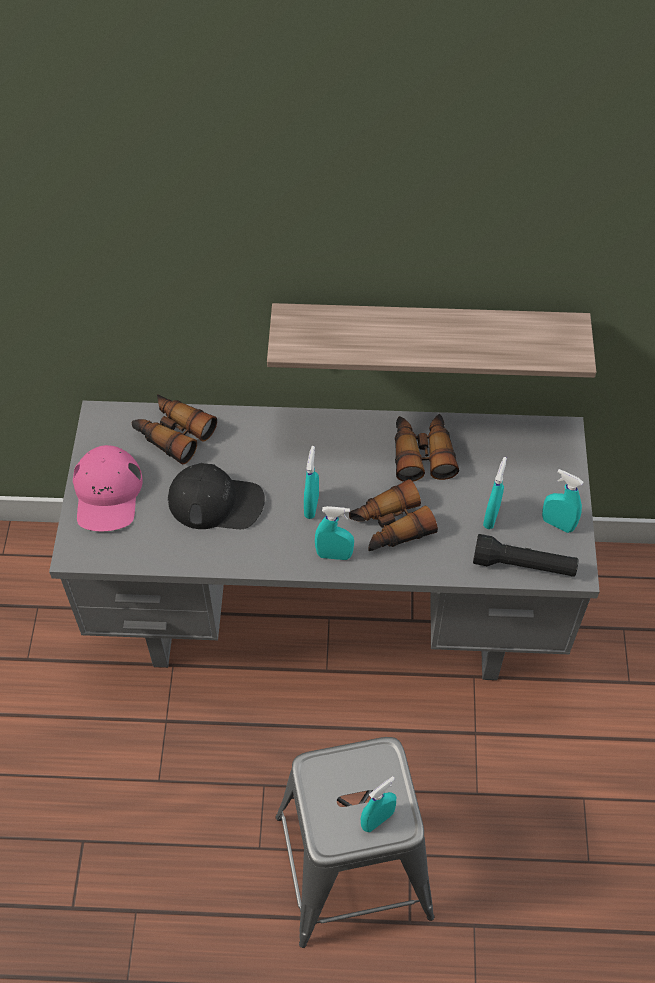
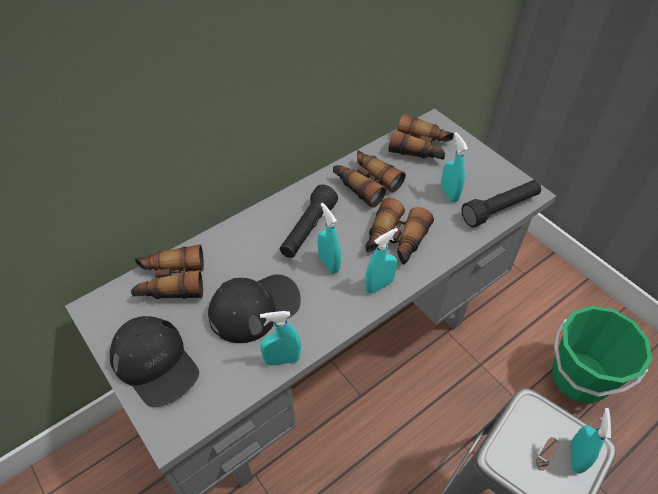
camera: 40 degrees left, 5 degrees down
(107, 493) = (155, 363): pink cap -> black cap
(324, 463) = (308, 230): none -> black flashlight
(427, 336) = (332, 84): shelf -> none
(517, 451) = (421, 147): none -> binoculars
(557, 524) = (490, 173): turquoise spray bottle -> turquoise spray bottle (282, 360)
(568, 826) = (579, 378): none -> green bucket

